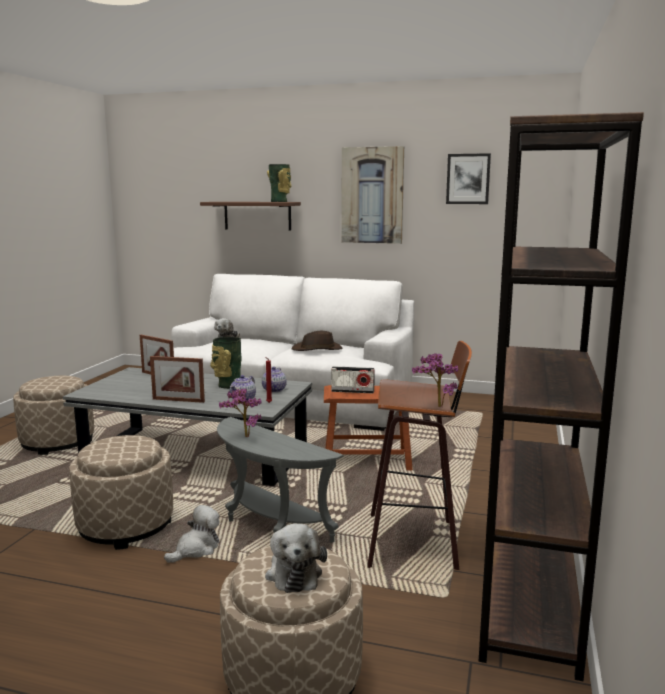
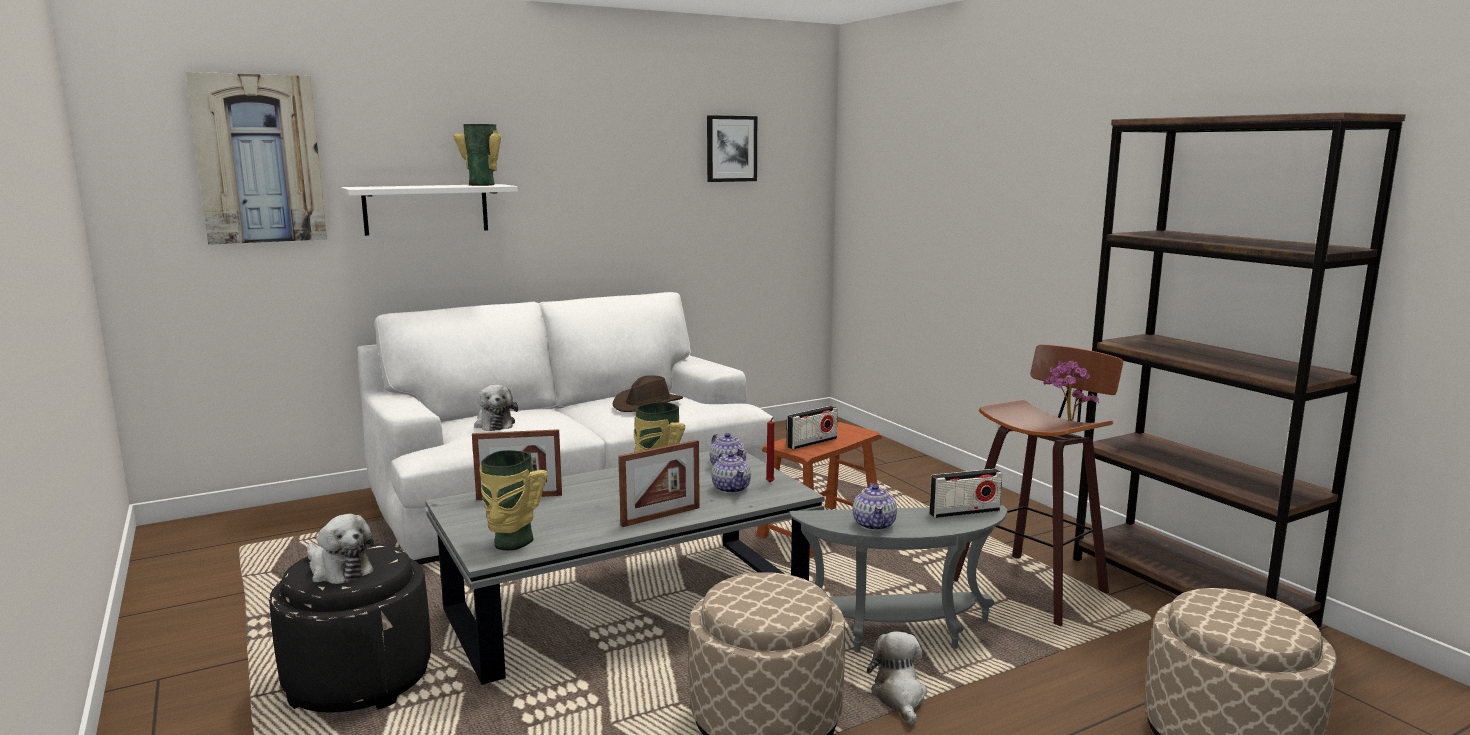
camera: 45 degrees left, 0 degrees up
(58, 442) = (359, 680): beige ottoman -> black ottoman
(103, 391) = (511, 543): none -> vase
(243, 436) = (874, 525): potted plant -> teapot
(257, 216) = (426, 209): brown shelf -> white shelf
(294, 572) = (1256, 615): plush toy -> plush toy (338, 570)
(307, 448) = (964, 512): none -> radio
(372, 195) = (611, 172): picture -> picture (259, 159)

